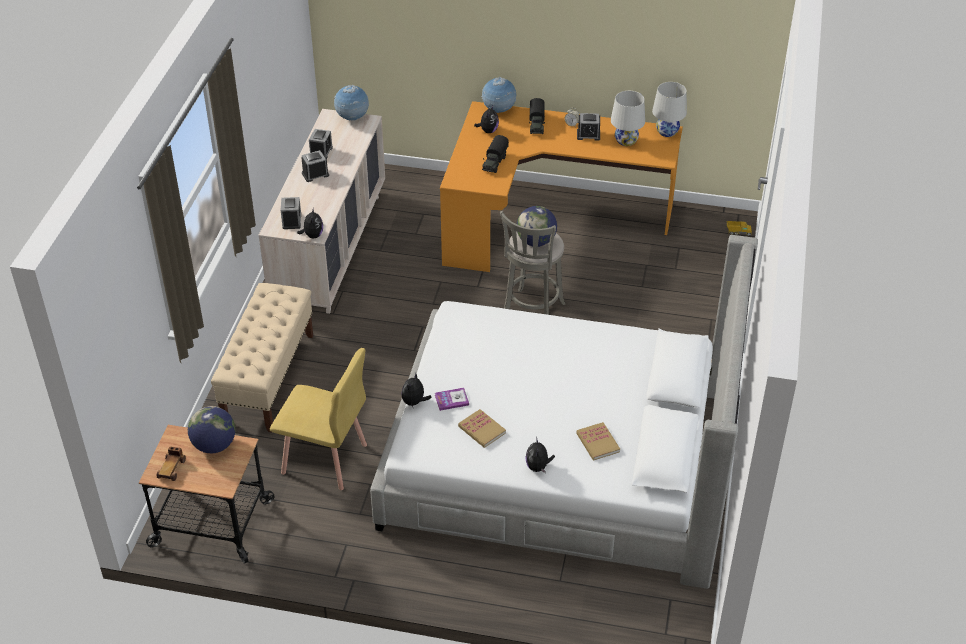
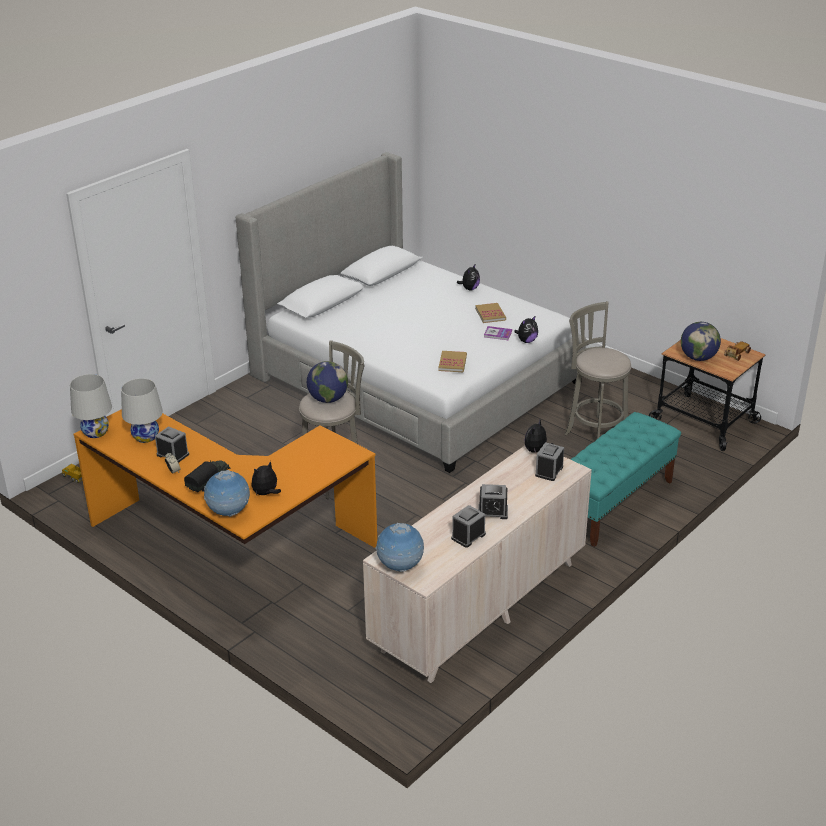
camera: 150 degrees left, 10 degrees down
(269, 378) = (612, 503): beige bench -> turquoise bench
(325, 459) = (594, 432): yellow chair -> grey stool
(494, 162) = (297, 458): toy truck -> none
(598, 442) = (417, 288): book -> book (452, 363)

